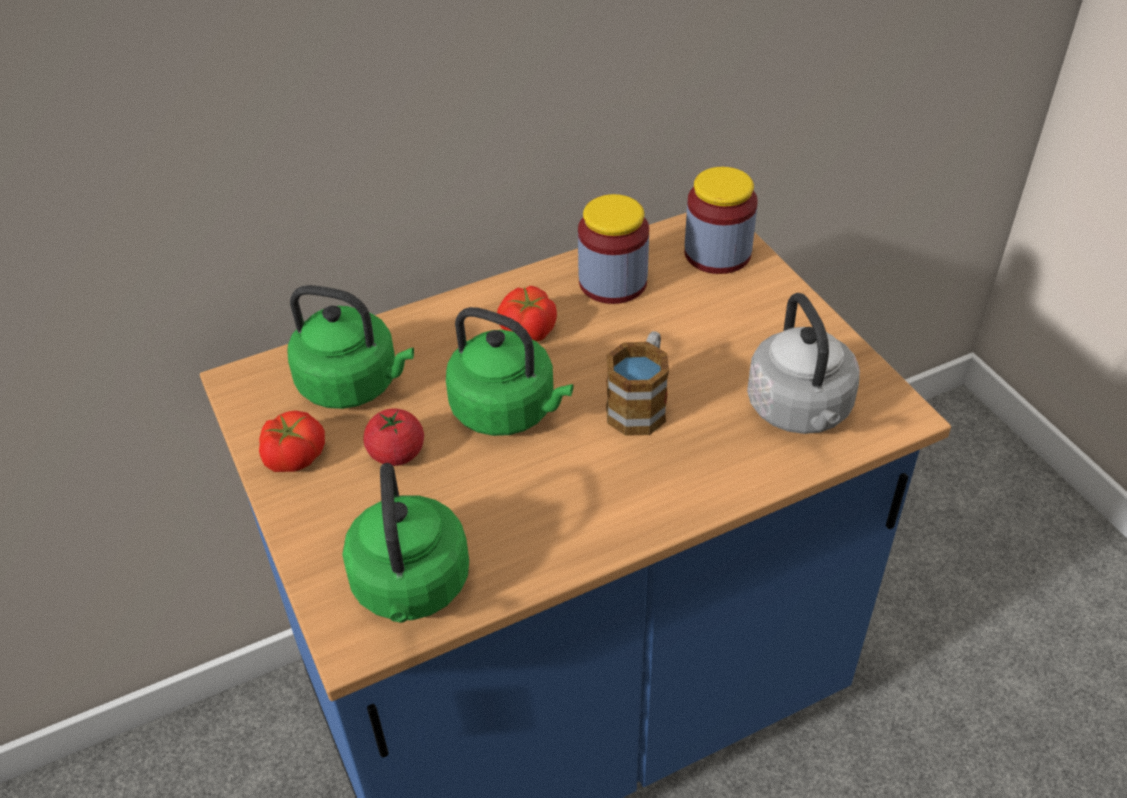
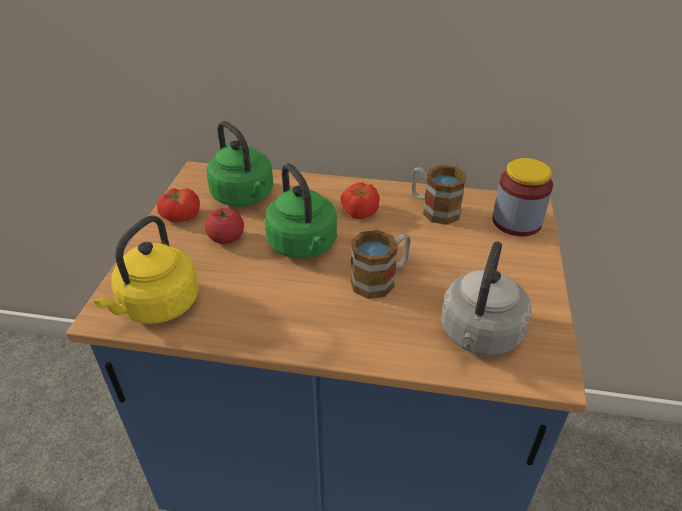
camera: 35 degrees right, 5 degrees down
(411, 588) = (157, 306): green kettle -> yellow kettle
(613, 282) = (434, 209): jar -> mug

